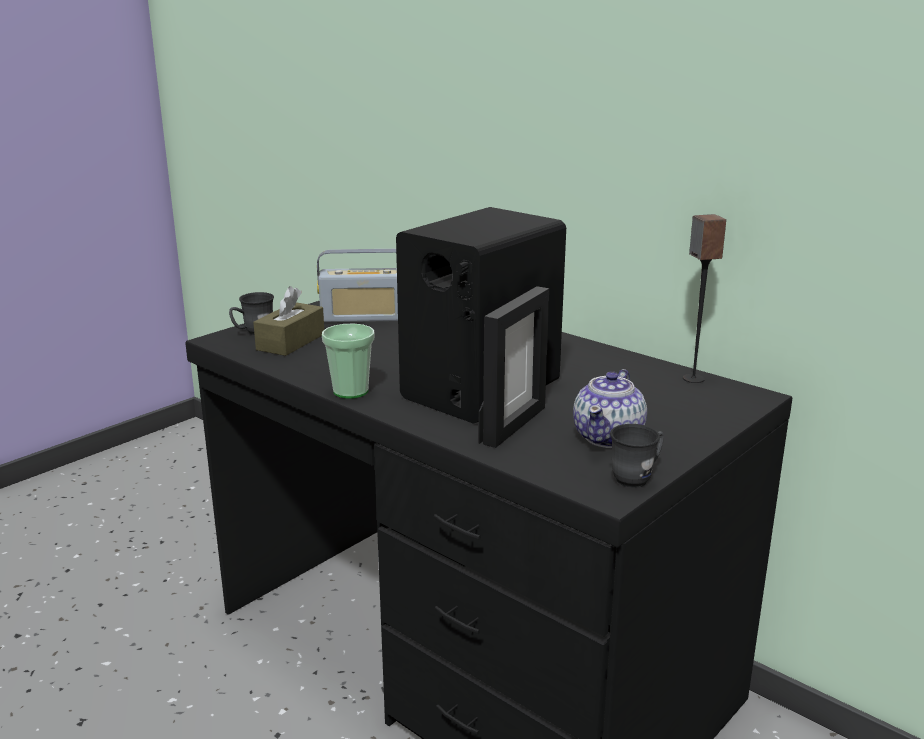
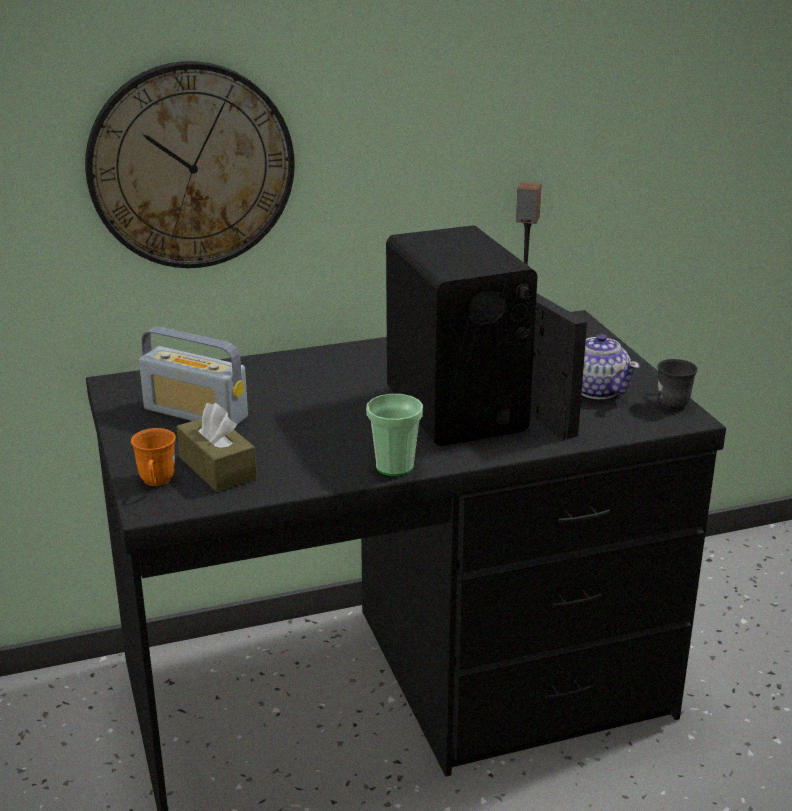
camera: 60 degrees left, 5 degrees up
(253, 332) = (156, 483): grey mug -> orange mug
(365, 317) = (196, 413): radio -> radio turned 90 degrees clockwise
(460, 131) = (191, 166): none -> wall clock

